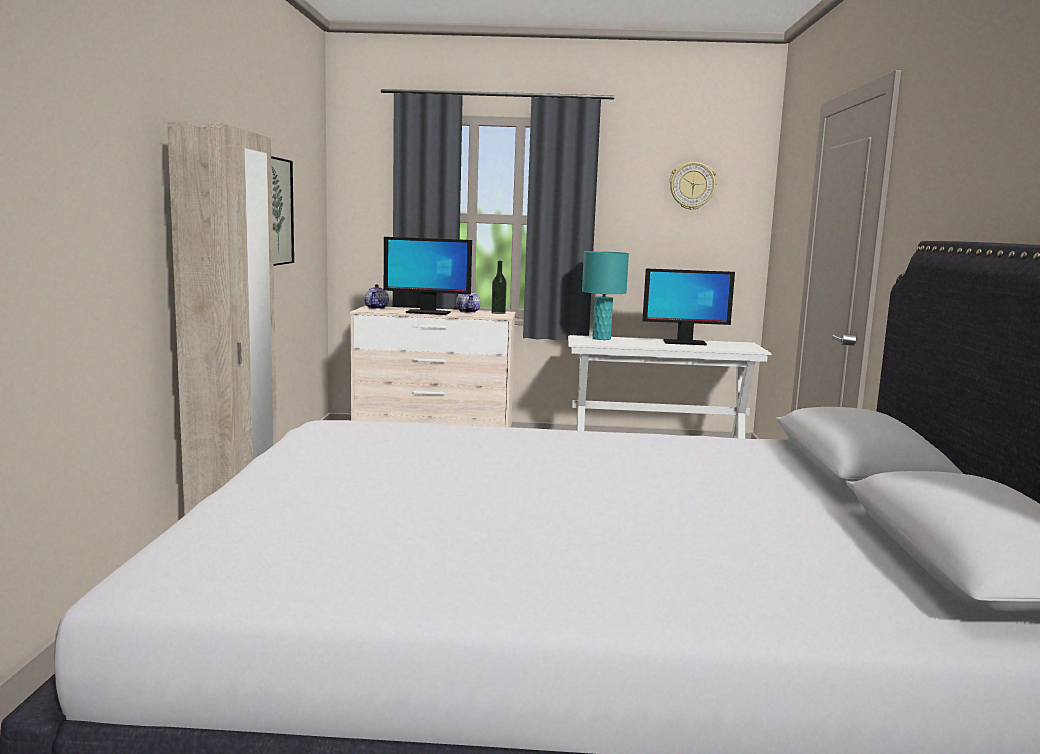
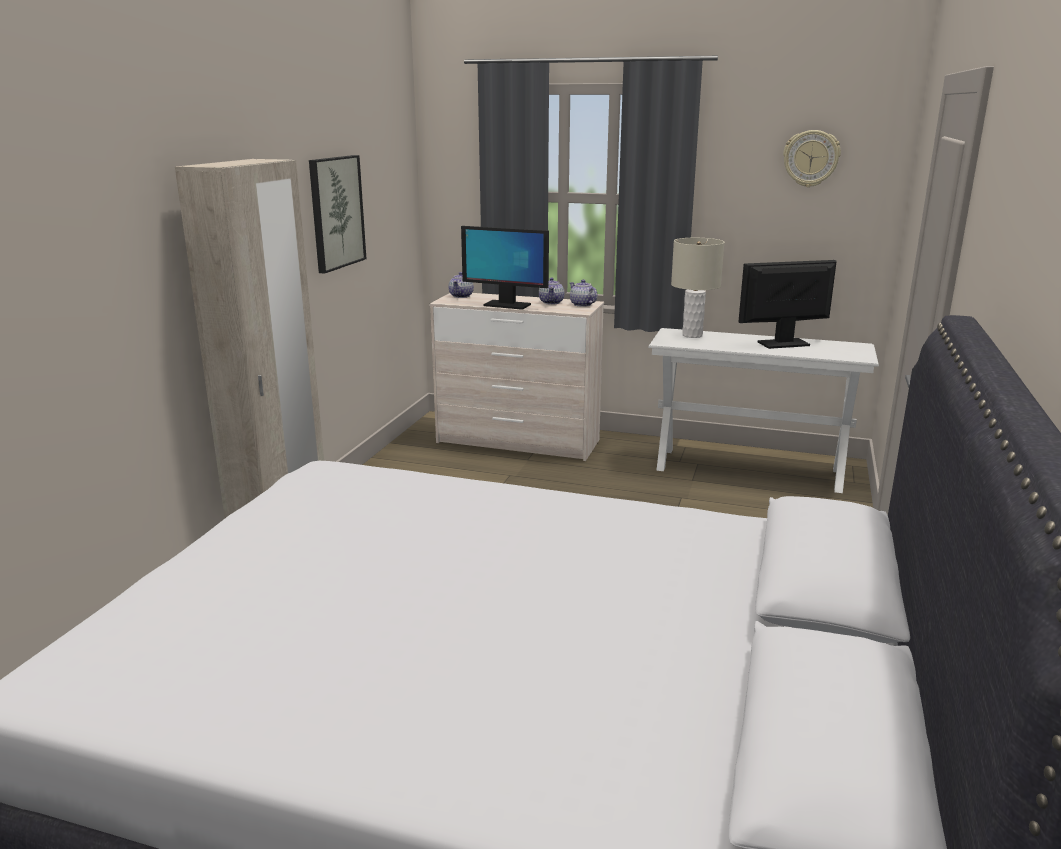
camera: 15 degrees right, 10 degrees up
(498, 313) = (582, 305): bottle -> teapot
(601, 338) = (692, 335): turquoise table lamp -> beige table lamp
(684, 343) = (784, 344): monitor -> monitor turned 150 degrees clockwise

